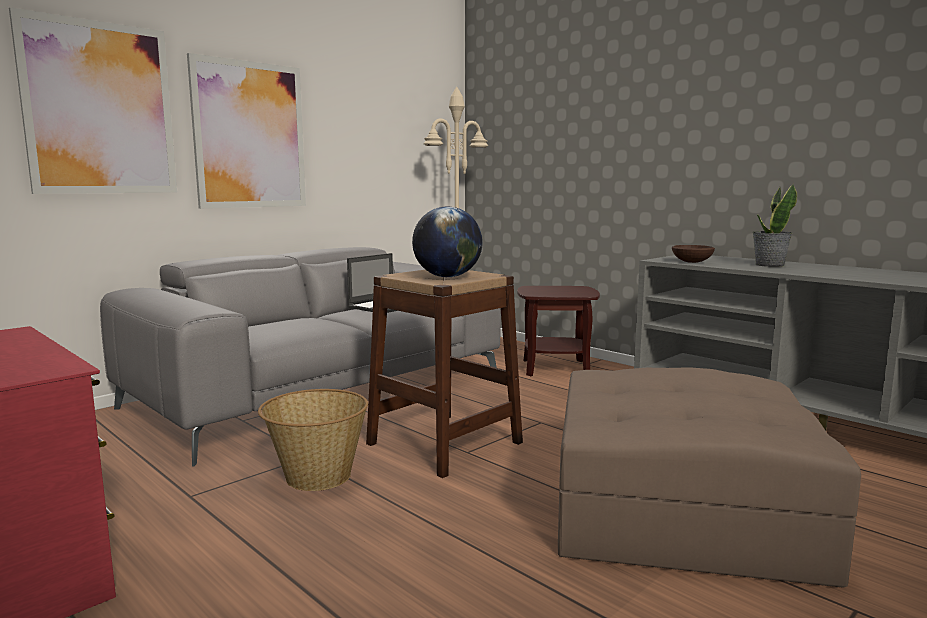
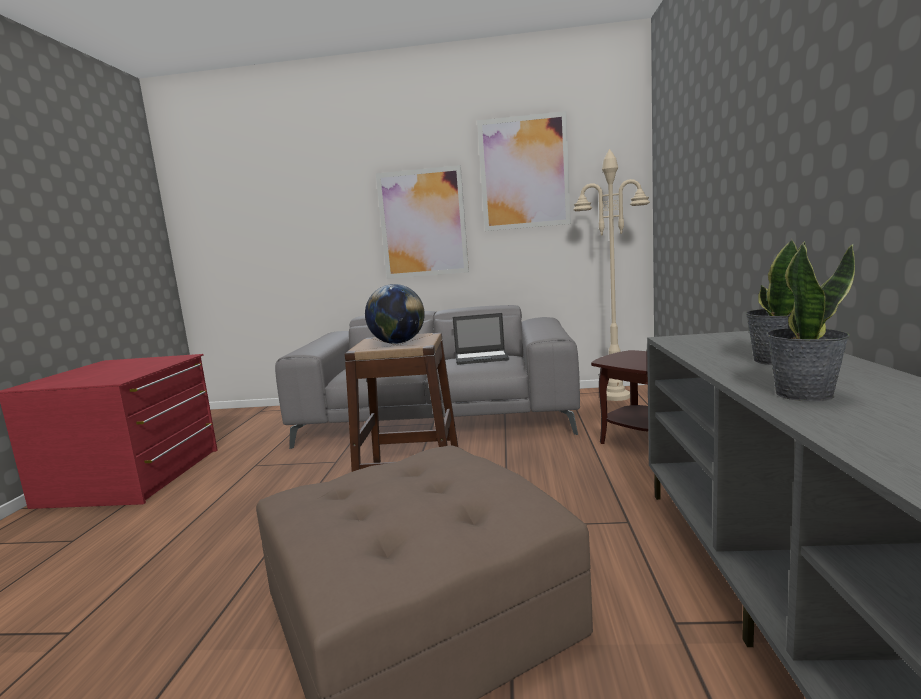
camera: 50 degrees right, 0 degrees up
(100, 109) = (325, 220): picture -> picture (524, 173)
(317, 476) = (311, 476): basket -> none
(691, 262) = (693, 344): brown bowl -> none
(846, 275) = (803, 394): none -> potted plant

